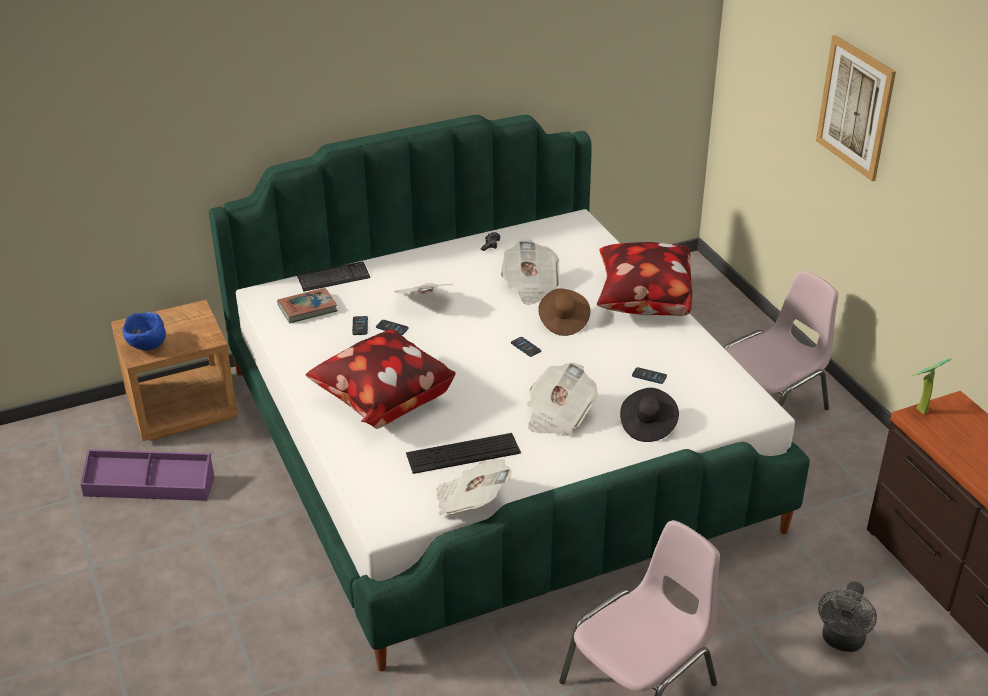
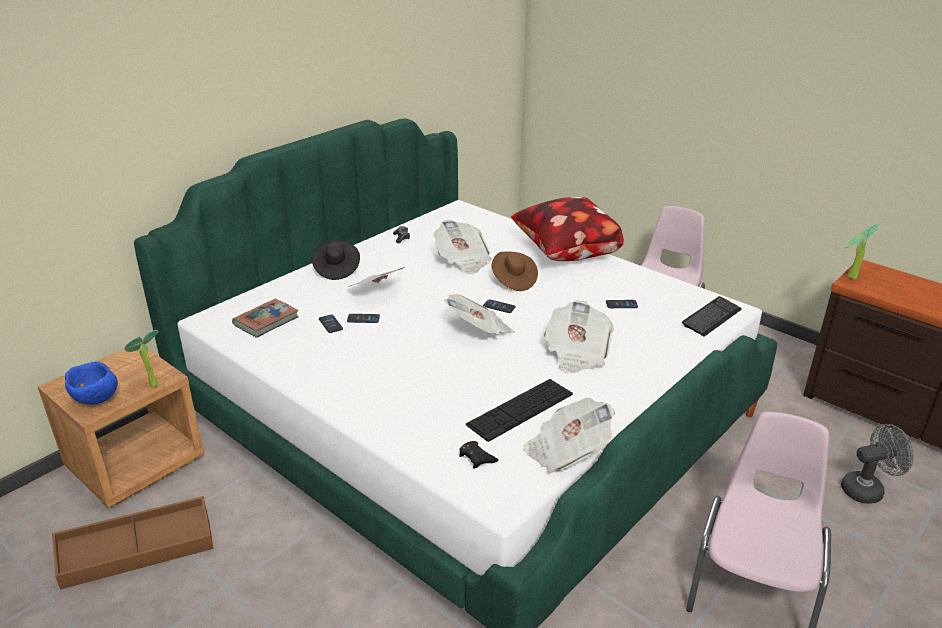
camera: 25 degrees left, 5 degrees down
(150, 485) = (138, 553): purple storage box -> brown storage box
(195, 344) = (151, 385): none -> potted plant
(333, 278) = (274, 291): keyboard -> keyboard (711, 317)
(382, 401) = (403, 384): pillow -> none
(393, 484) = (476, 457): none -> black game controller
(487, 368) = (479, 331): none -> newspaper
(647, 425) = (657, 342): black hat -> black hat (336, 269)
(842, 642) = (867, 489): grey fan -> grey fan turned 105 degrees counterclockwise
(855, 107) = (691, 60): picture -> none

